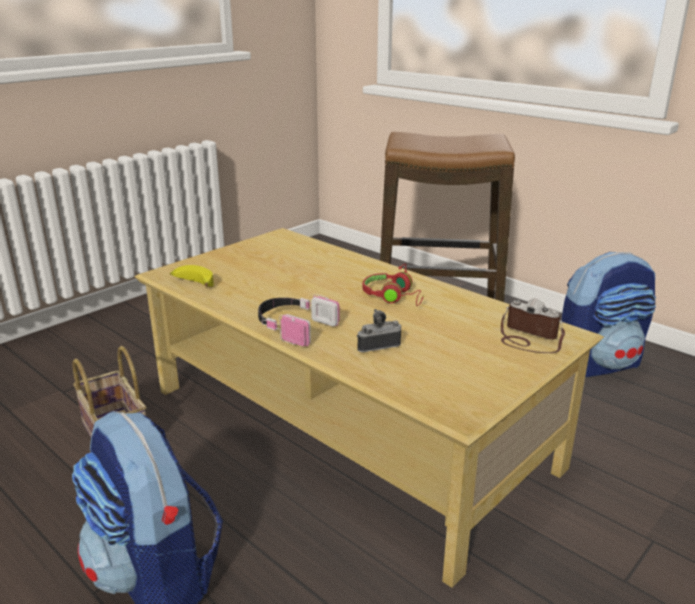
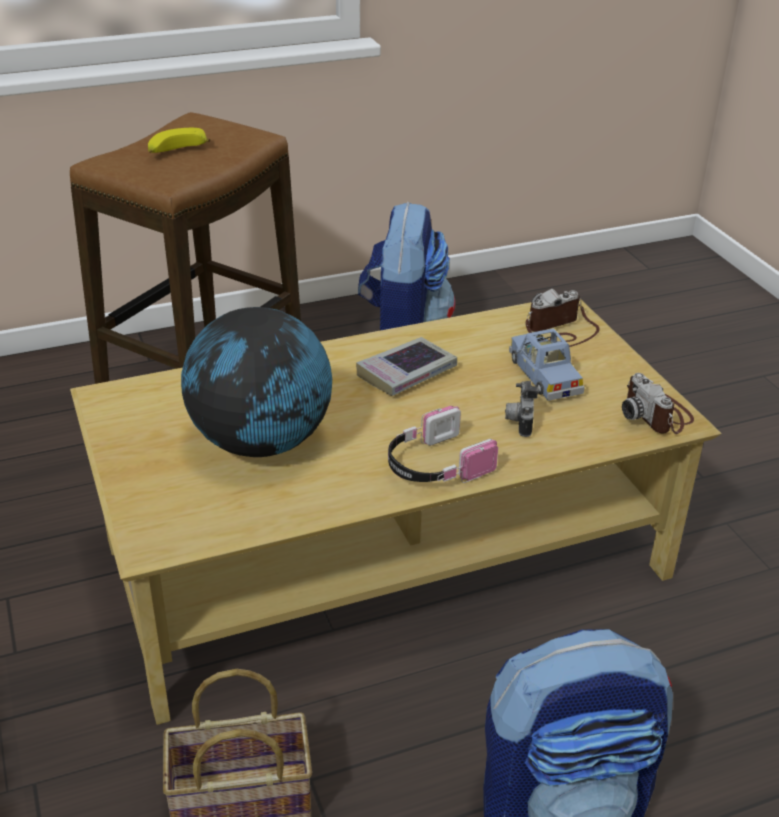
camera: 65 degrees left, 10 degrees up
(192, 283) = (218, 519): banana -> banana (176, 151)
(272, 276) = (261, 443): none -> globe
(394, 297) = (406, 373): red headphones -> book
(451, 343) = (543, 375): none -> blue toy car
(454, 402) = (657, 414): none -> camera

